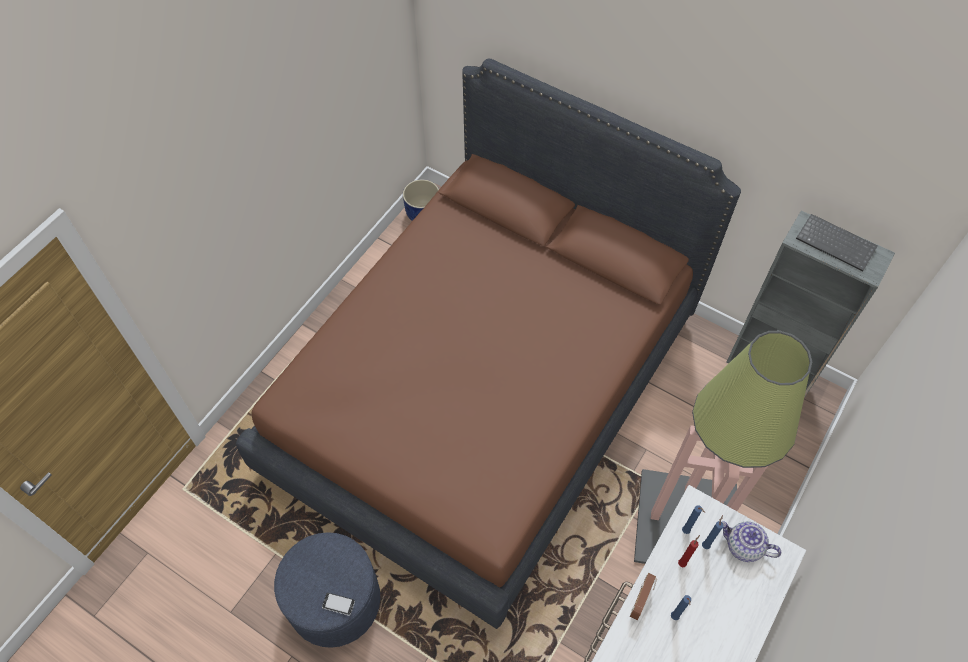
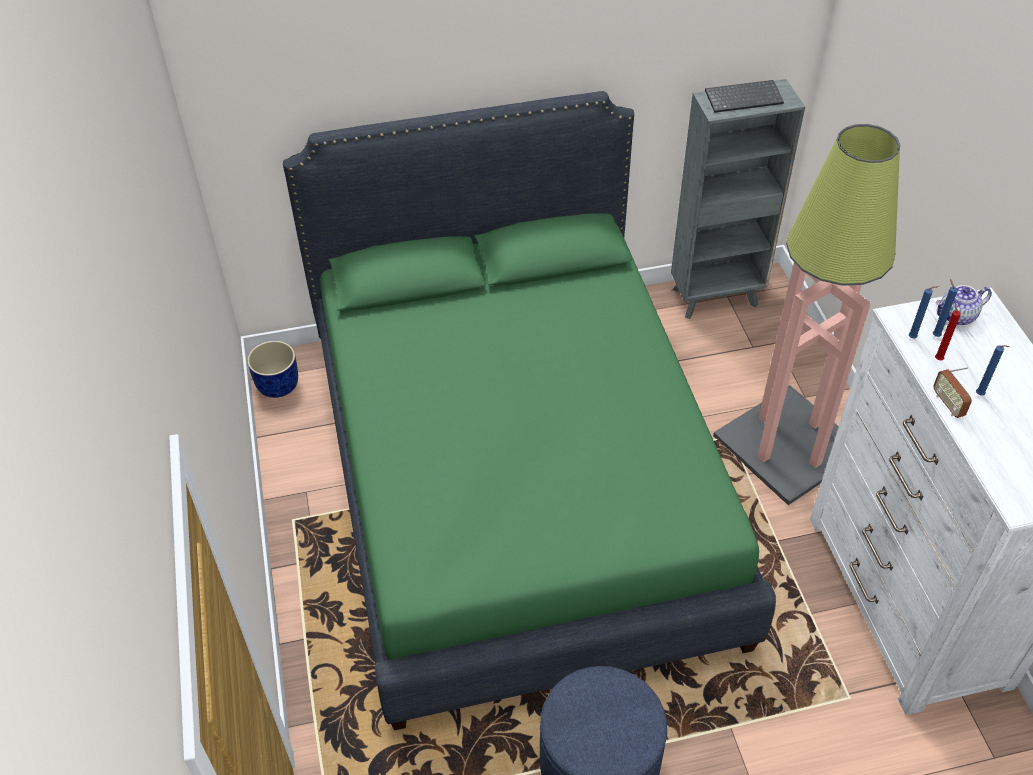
camera: 45 degrees left, 10 degrees down
(338, 604) = (644, 726): phone -> none
(484, 393) = (518, 483): brown bed -> green bed

